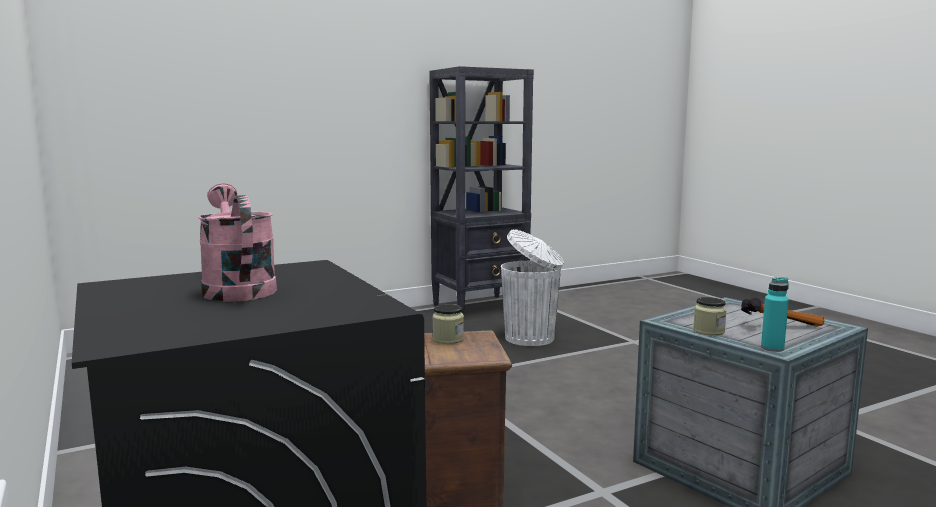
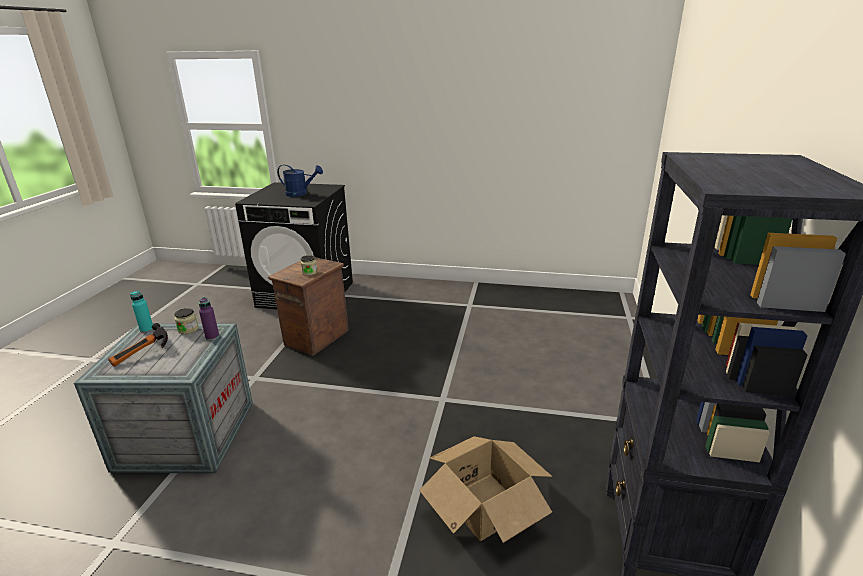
camera: 130 degrees right, 15 degrees up
(236, 288) = (300, 194): pink watering can -> blue watering can
(531, 338) = (485, 505): white trash can -> cardboard box
(681, 317) = (212, 337): none -> purple bottle

